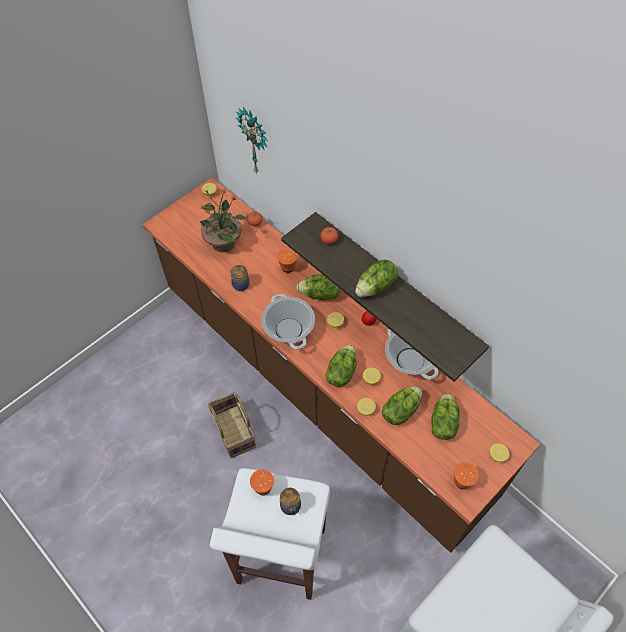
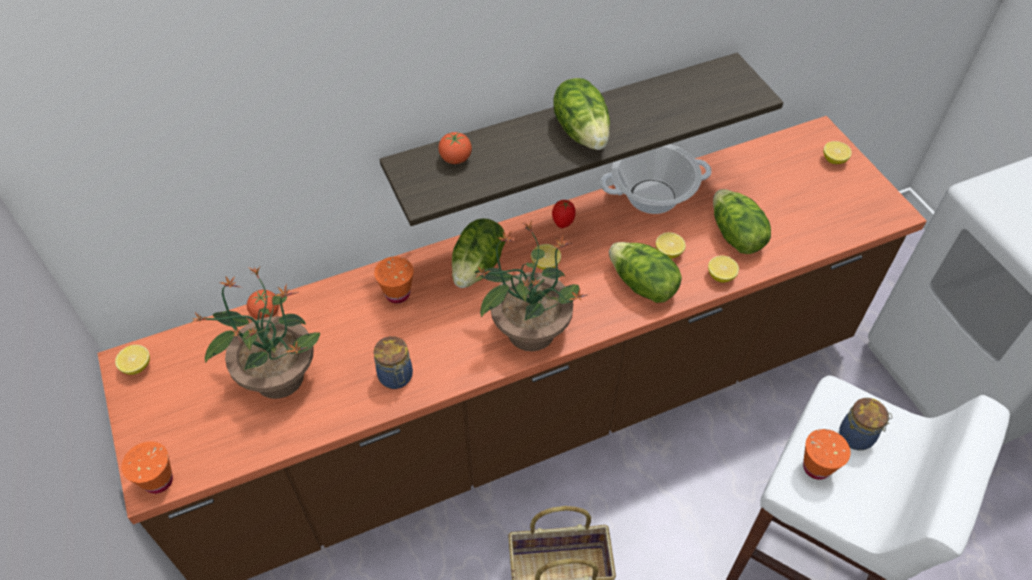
camera: 70 degrees left, 5 degrees down
(256, 141) = (195, 153): wall clock -> none
(289, 329) = (529, 330): cooking pot -> potted plant
(442, 423) = (769, 197): lettuce -> none
(462, 482) = (866, 208): orange cup -> orange cup (158, 481)

